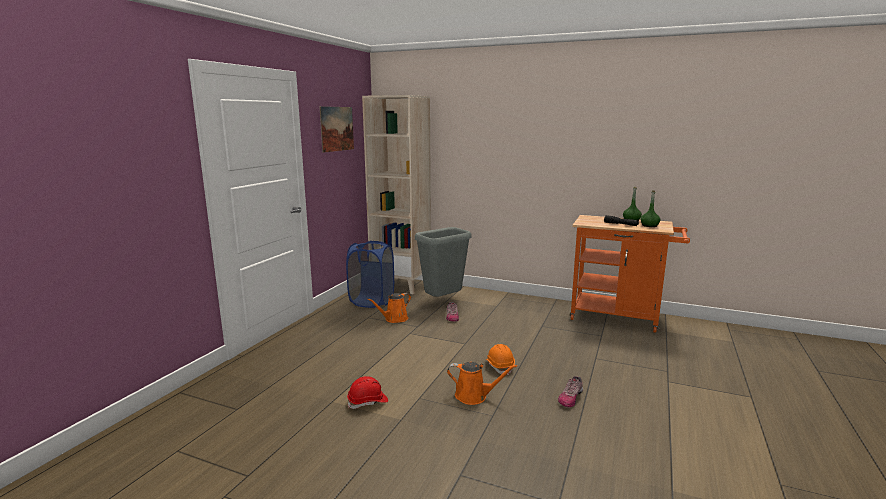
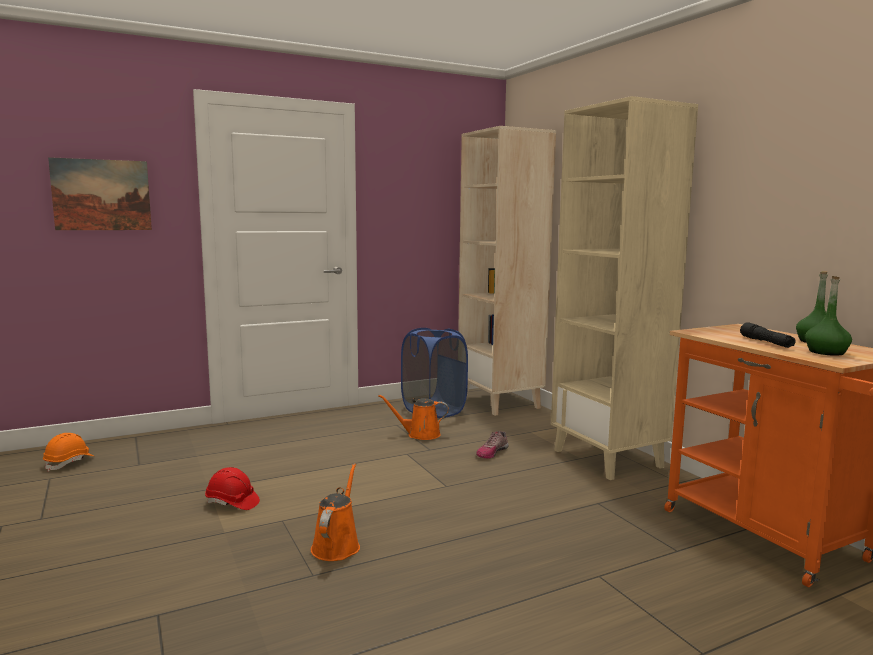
camera: 40 degrees right, 5 degrees down
(337, 129) = (425, 177): picture -> picture (102, 195)
(443, 301) = (515, 433): grey trash can -> none
(474, 396) = (337, 545): orange watering can -> orange watering can turned 135 degrees counterclockwise
(499, 366) = (435, 527): orange hard hat -> orange hard hat (69, 462)
(509, 302) = (608, 458): none -> beige bookcase
(570, 397) = (448, 605): shoe -> none

